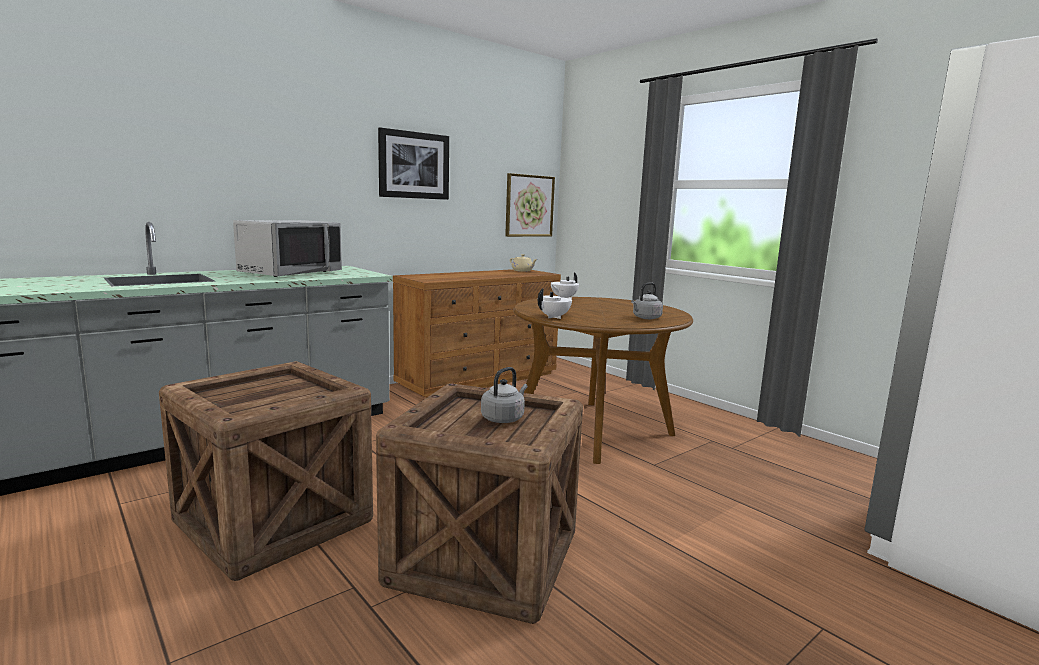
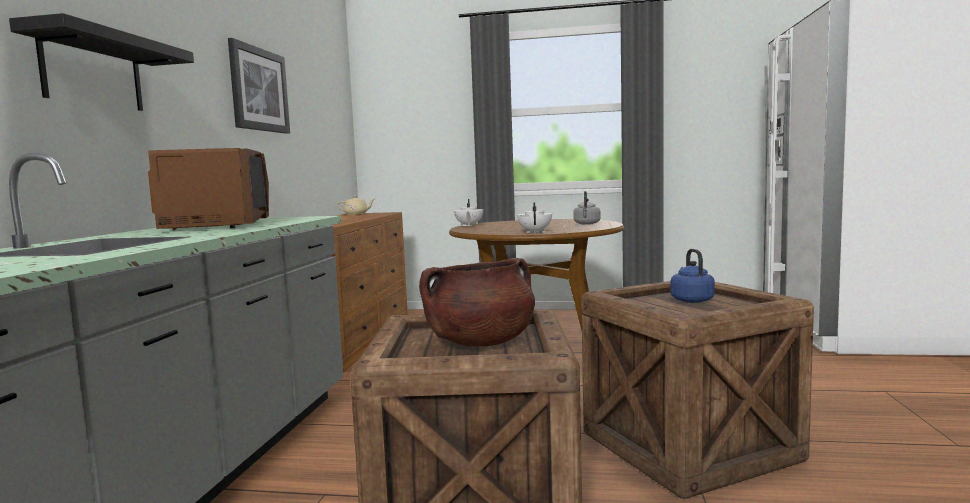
camera: 40 degrees left, 5 degrees down
(234, 165) = (93, 72): none -> black shelf
(270, 396) = (480, 342): none -> brown cooking pot
(290, 273) = (216, 226): grey microwave -> brown microwave
(504, 418) = (691, 300): grey kettle -> blue kettle
(529, 206) = (339, 143): picture -> none

